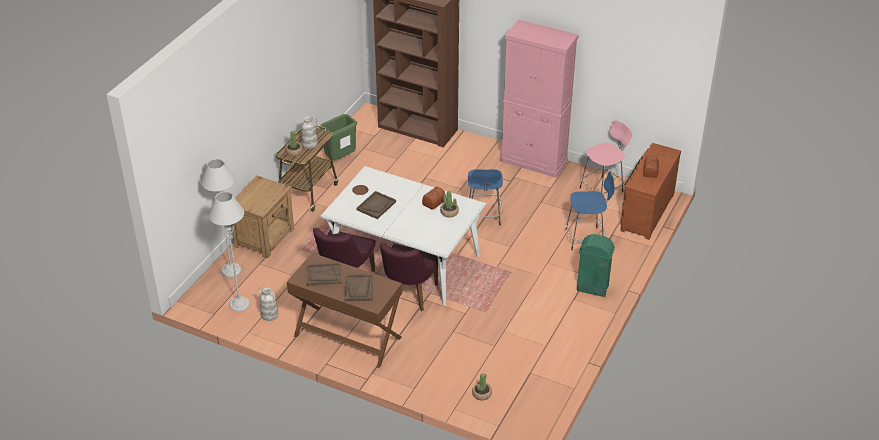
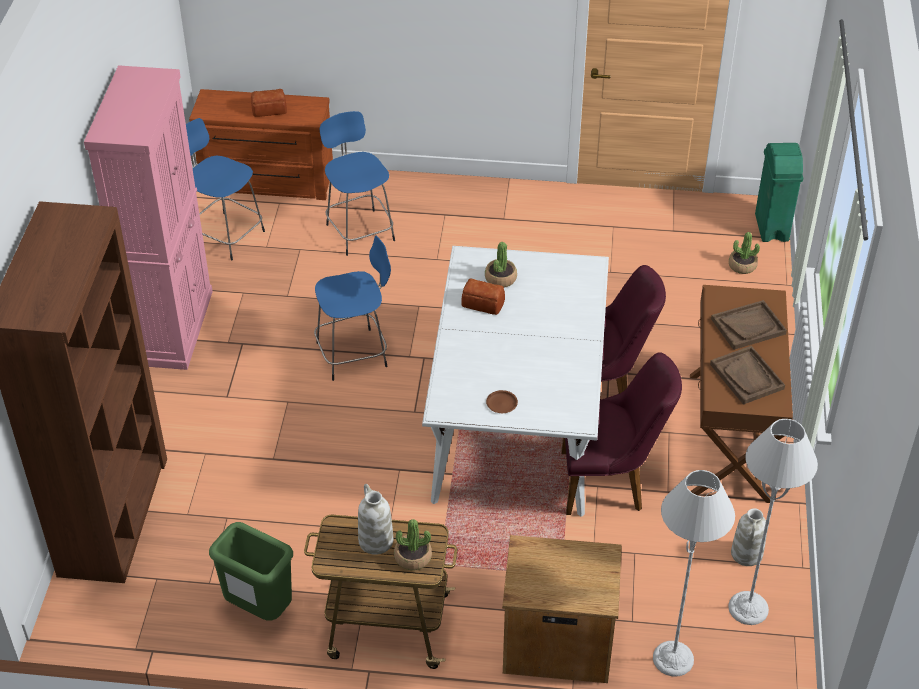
camera: 110 degrees left, 5 degrees up
(376, 206) = (532, 370): brown tray -> none
(592, 288) = (470, 205): green trash can -> green trash can (771, 228)
(602, 189) = (225, 235): pink stool -> blue stool

